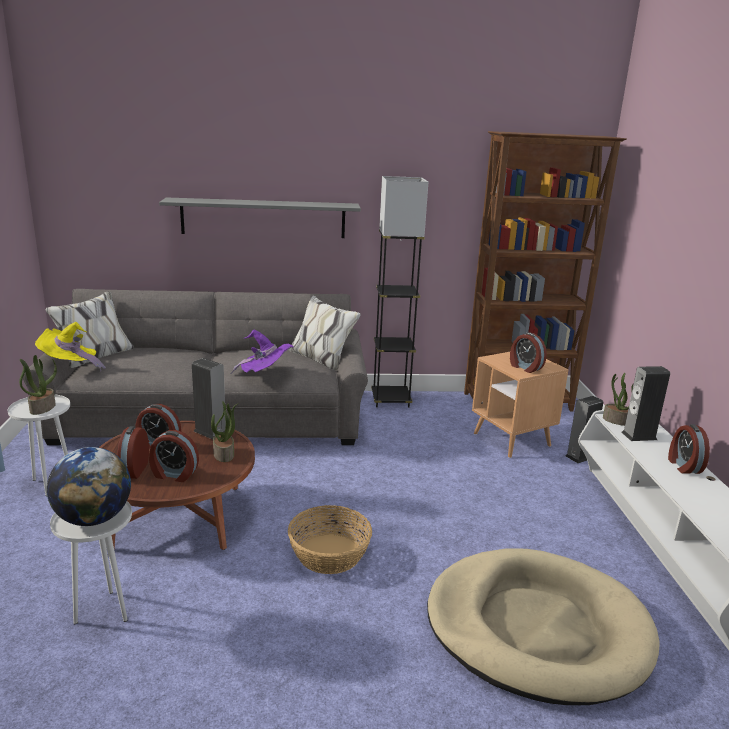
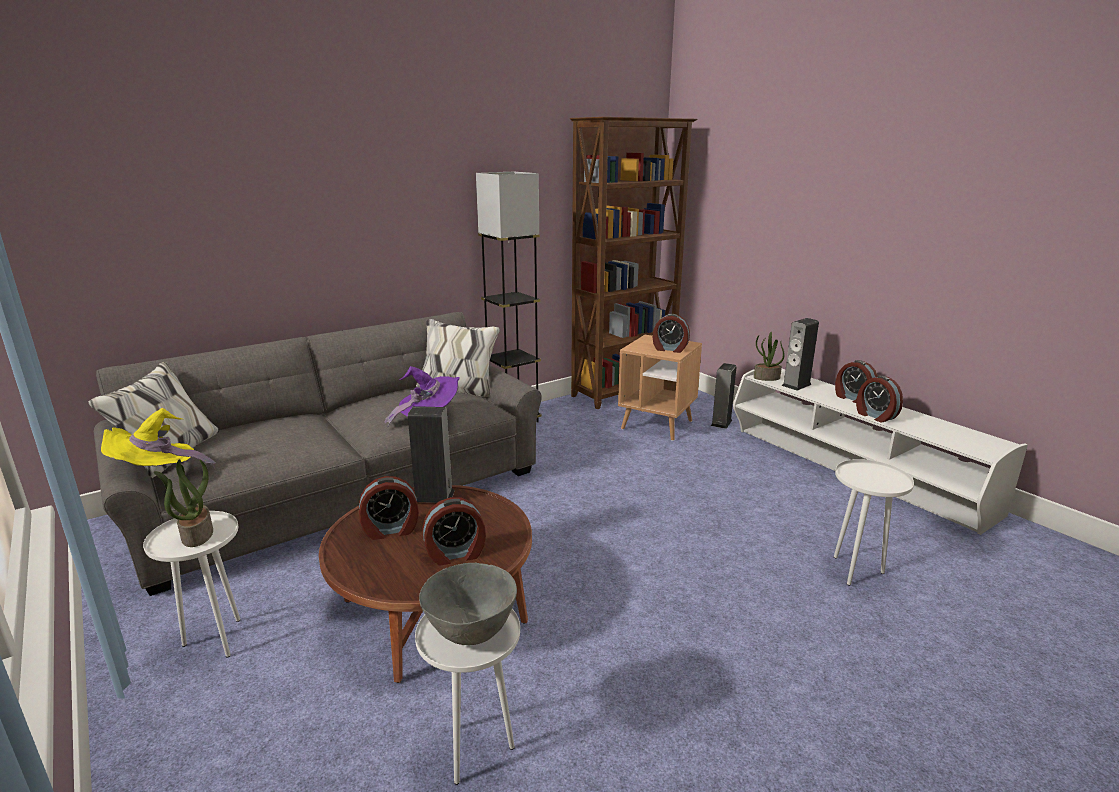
camera: 30 degrees left, 0 degrees up
(94, 518) = (471, 632): globe -> grey bowl
(132, 470) = (399, 567): alarm clock -> alarm clock (875, 416)
(224, 454) = (480, 514): potted plant -> none
(263, 218) = (347, 236): grey shelf -> none
(329, 553) = (630, 581): basket -> none
(536, 628) = (855, 571): beige dog bed -> white side table

